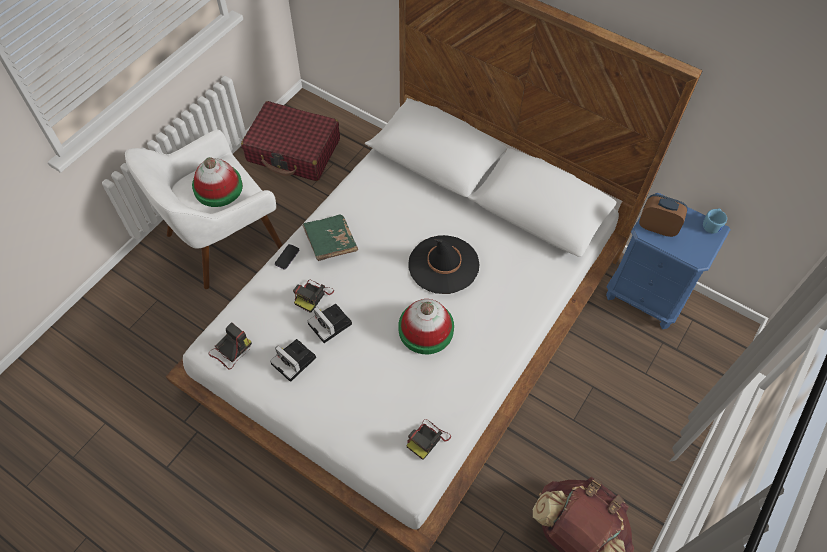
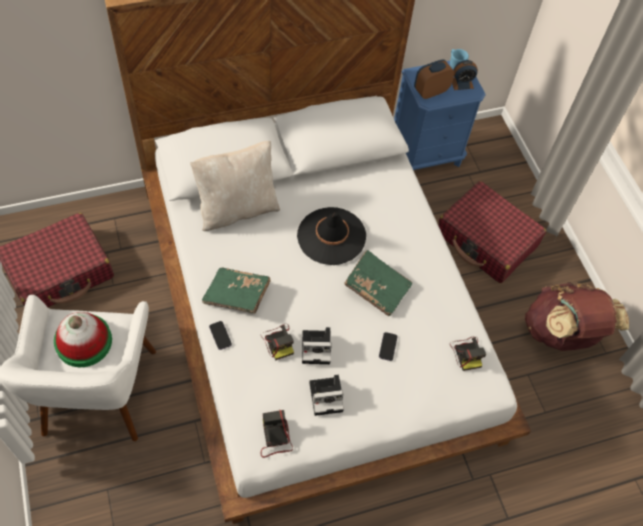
camera: 55 degrees left, 0 degrees up
(378, 375) = (388, 347): none -> phone
(407, 189) = (237, 209): none -> beige pillow
(426, 329) = (377, 288): hat -> green book
(609, 403) = (486, 240): none -> red suitcase
(696, 243) = (462, 83): none -> alarm clock

